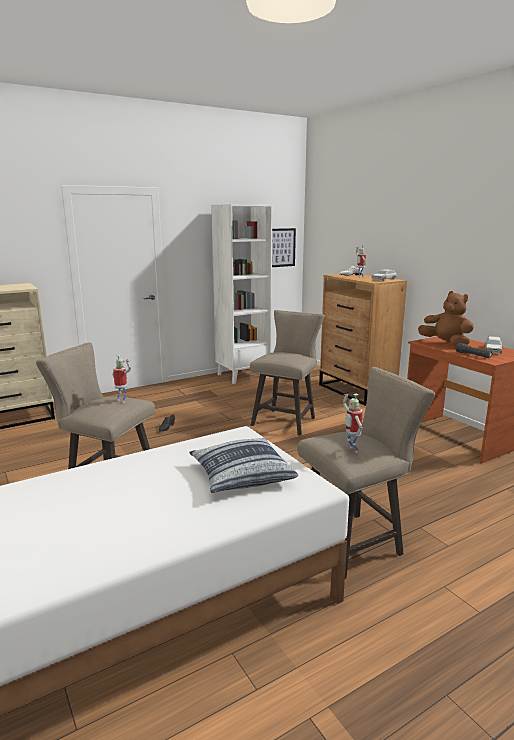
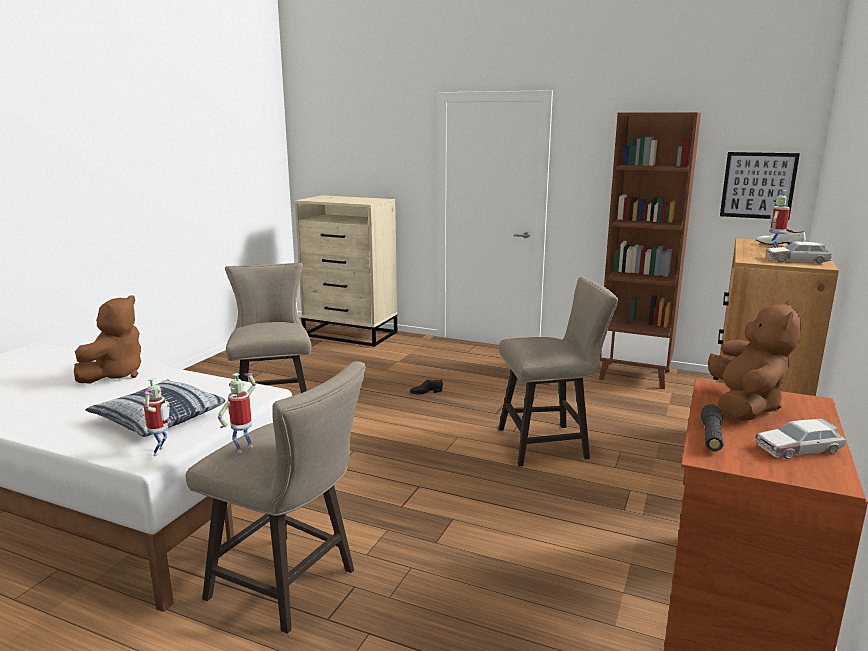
camera: 55 degrees right, 0 degrees up
(100, 480) = (115, 374): none -> brown plush toy
(122, 400) = (280, 328): toy robot -> toy robot (161, 452)
(243, 375) = (635, 375): white bookcase -> brown bookcase

